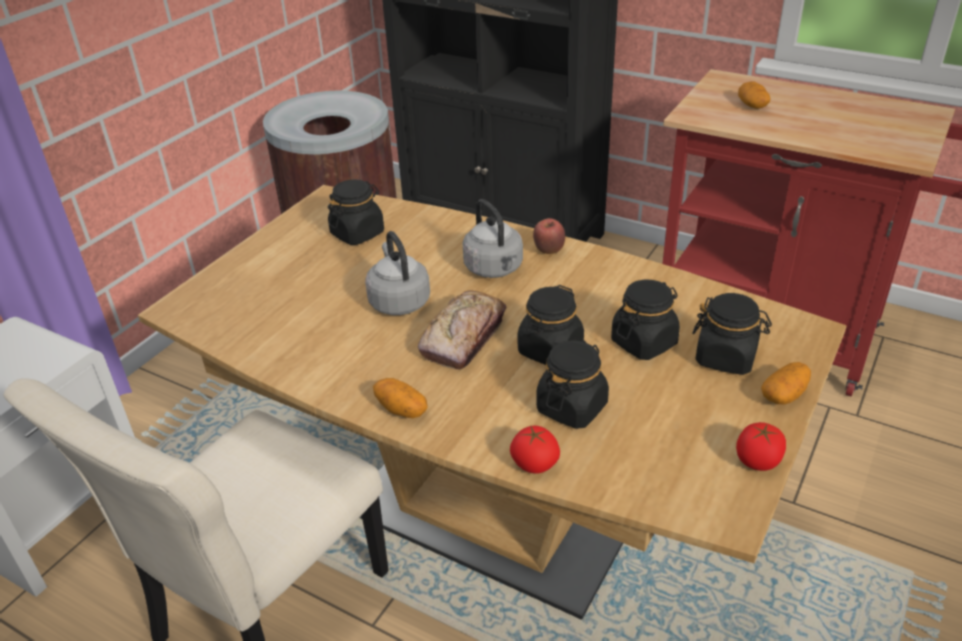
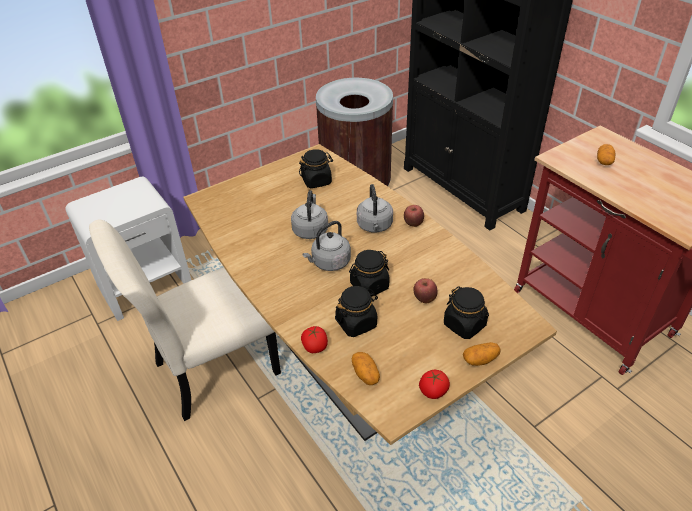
camera: 25 degrees right, 5 degrees up
(402, 409) = (271, 292): potato -> potato (365, 374)
(464, 338) = (329, 263): bread -> grey kettle
(644, 342) = (424, 299): black jar -> apple

